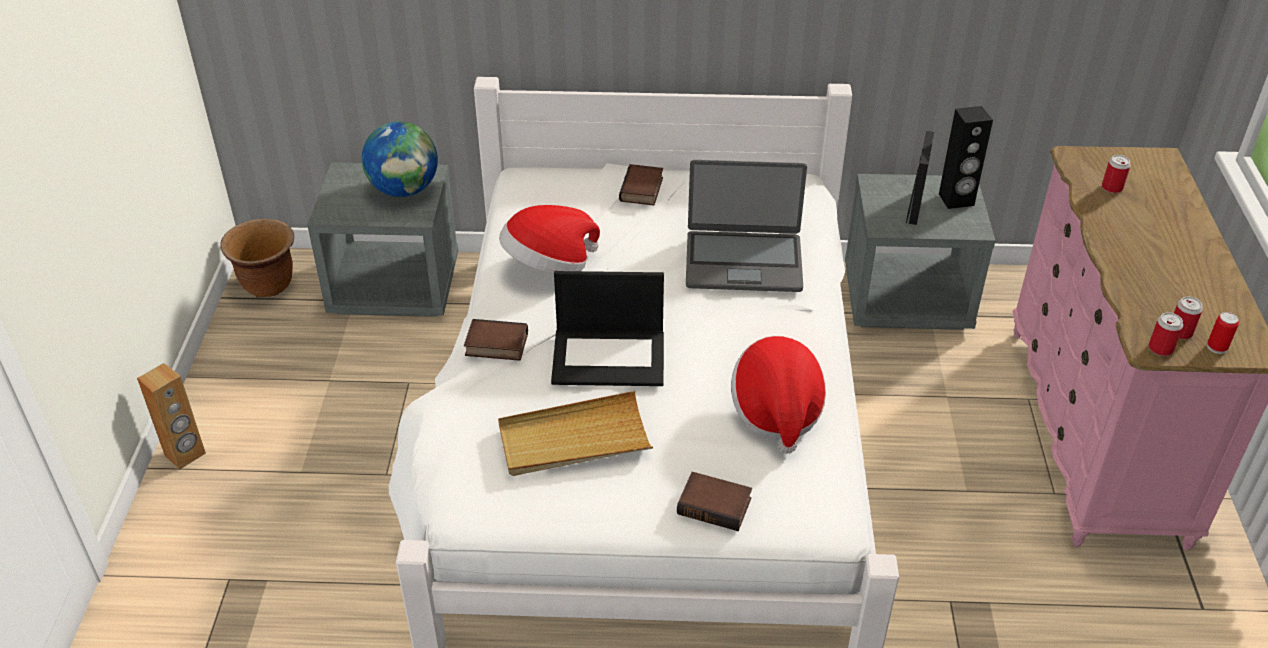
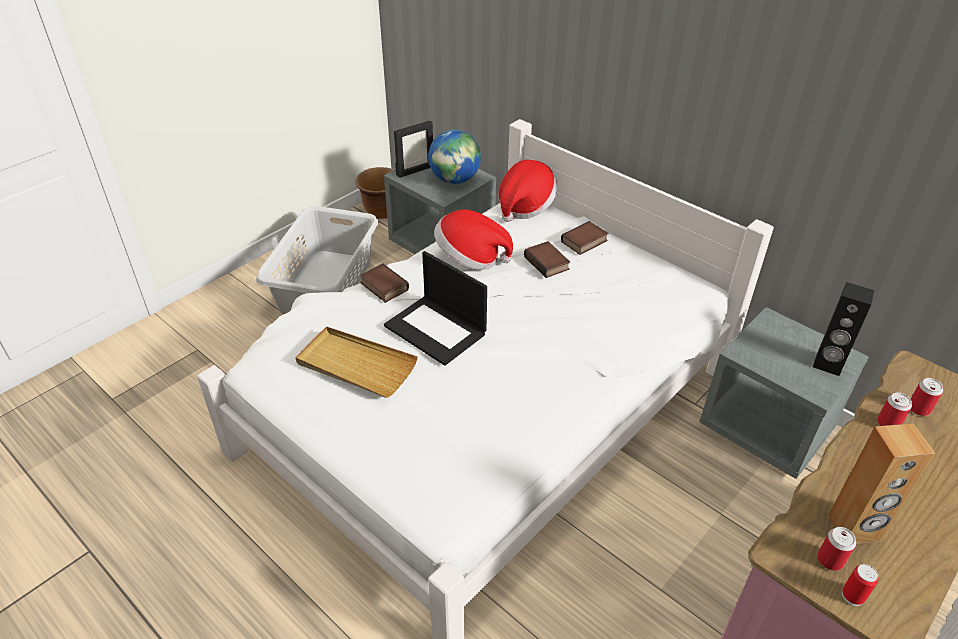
camera: 40 degrees right, 0 degrees up
(185, 454) = (250, 276): brown speaker -> brown speaker (854, 528)
(305, 408) = (326, 284): none -> grey laundry basket
(716, 505) = (385, 459): book -> book (548, 263)
(743, 262) = (595, 319): laptop -> none
(776, 411) = (496, 426): hat -> hat (525, 206)
(914, 207) = (784, 352): picture frame -> picture frame (415, 170)
(1160, 348) = (791, 560): can -> can (888, 423)

